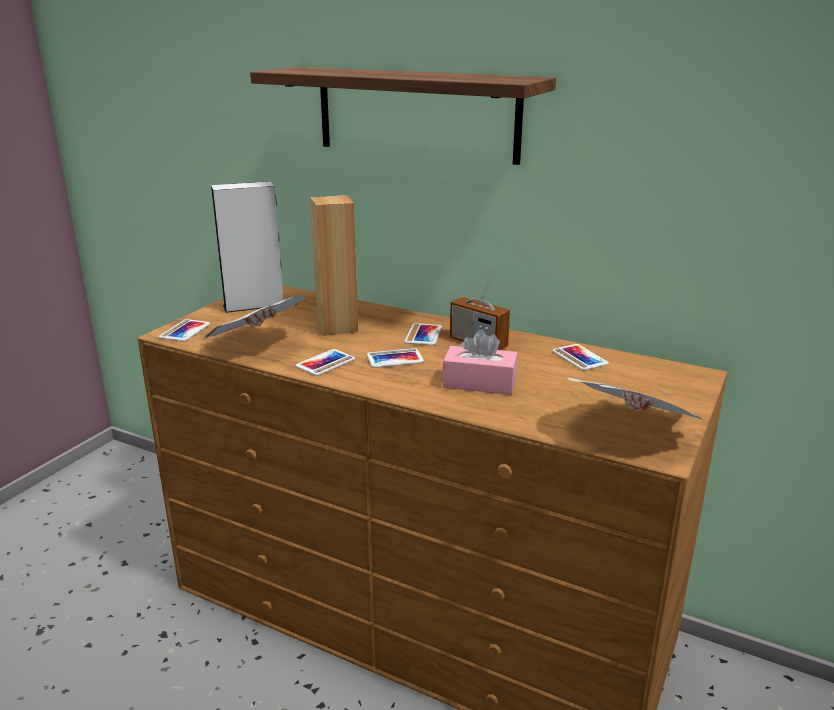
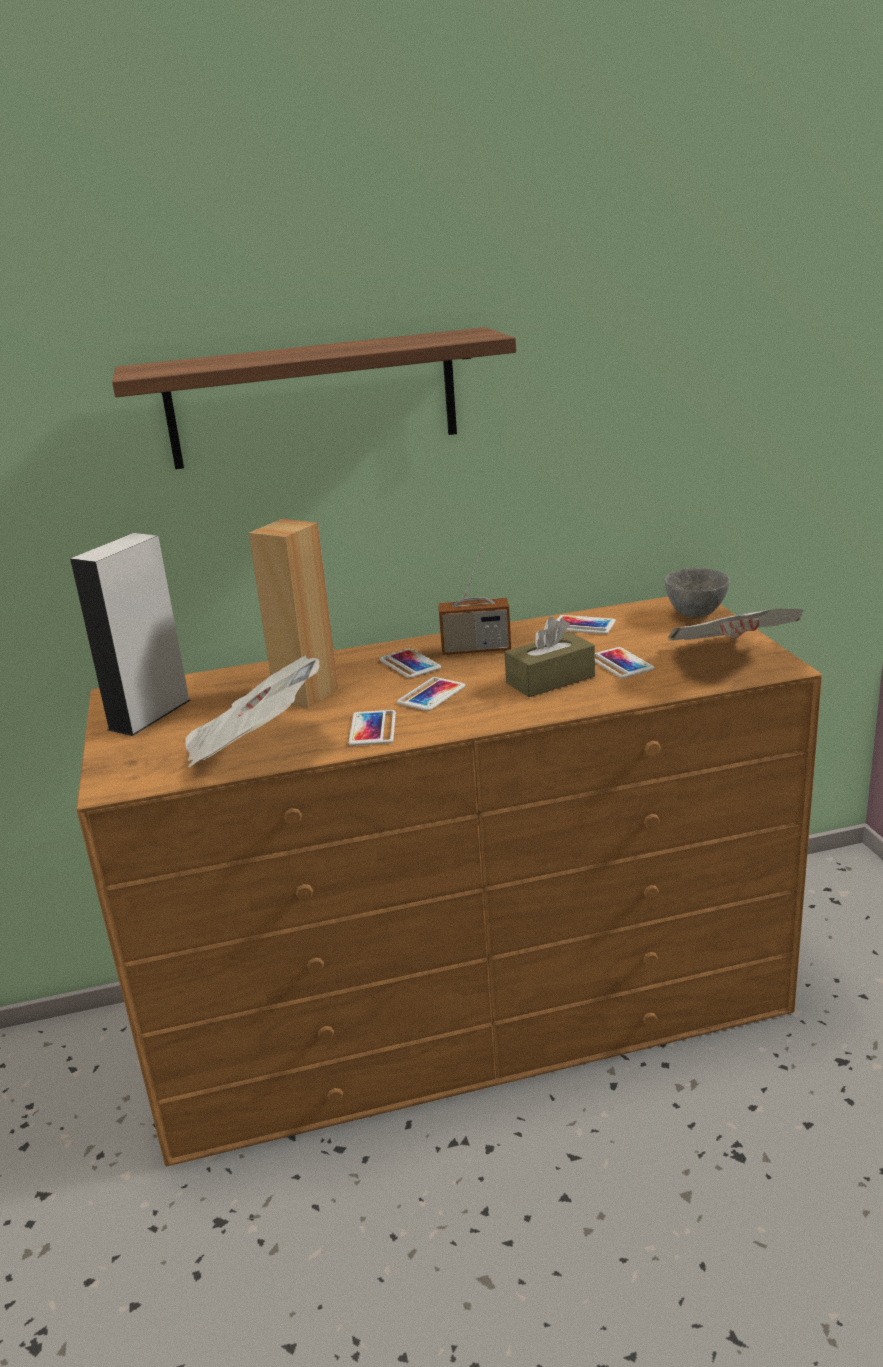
camera: 40 degrees left, 0 degrees up
(185, 331) = (128, 774): phone -> phone (620, 663)
(479, 383) = (550, 680): pink tissue box -> brown tissue box
(682, 386) = (696, 614): none -> grey bowl

